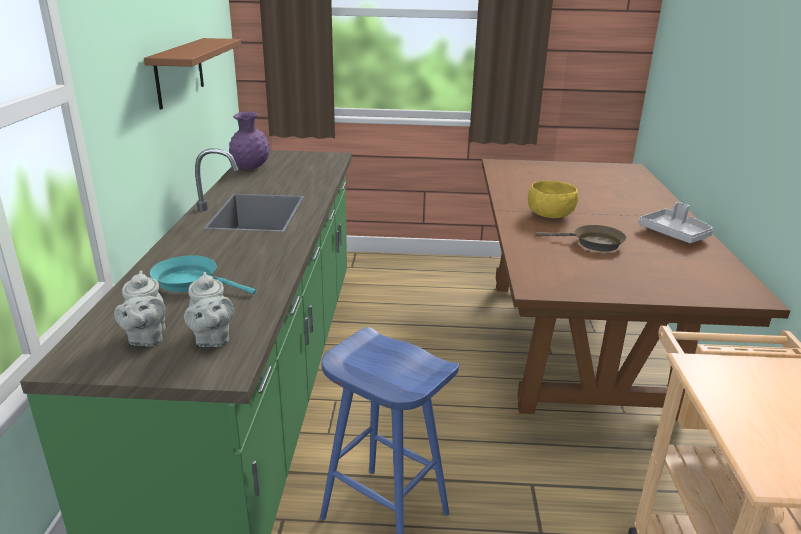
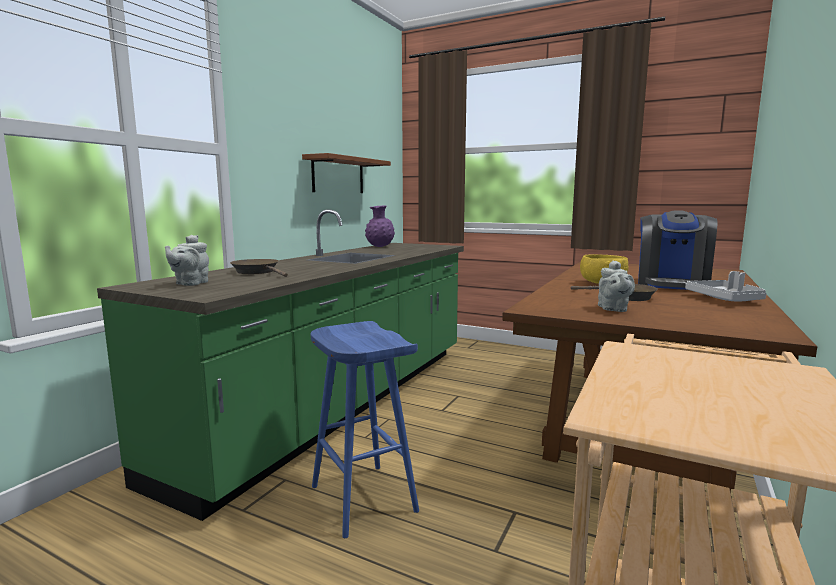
camera: 25 degrees right, 15 degrees down
(191, 282) = (258, 272): turquoise frying pan -> brown frying pan
(212, 339) = (225, 287): grey teapot -> grey teapot (613, 309)
(610, 207) = (672, 284): none -> coffee machine

